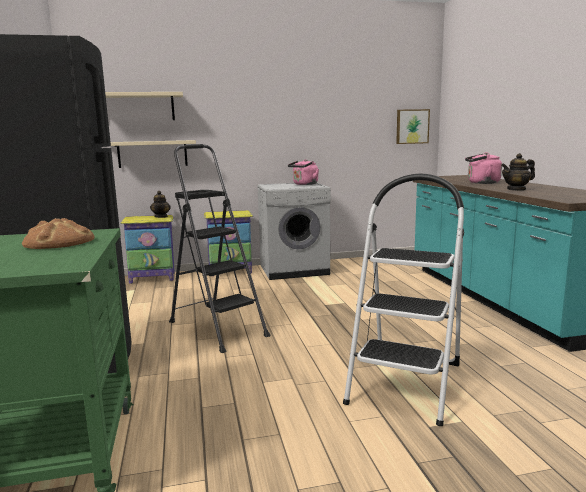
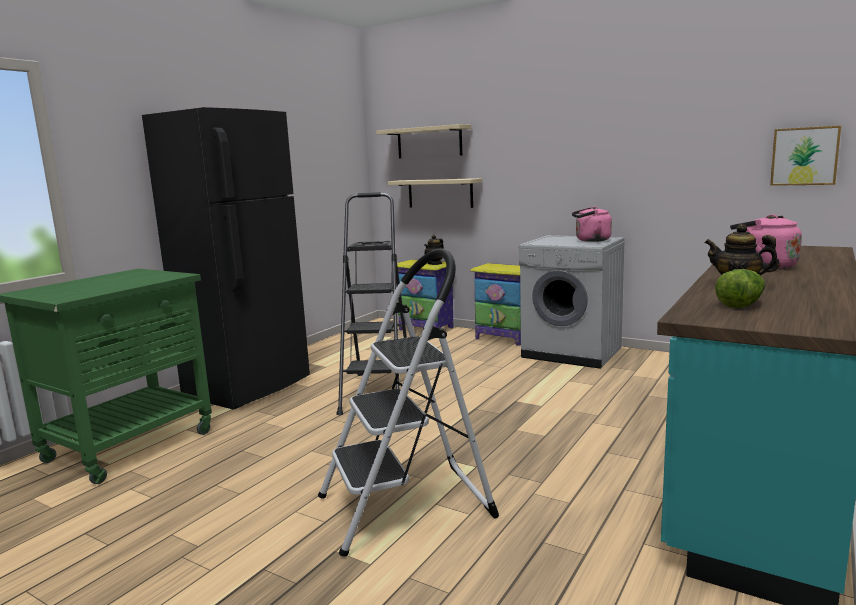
camera: 45 degrees right, 0 degrees up
(58, 242) = (132, 280): bread -> none
(556, 194) = (740, 304): none -> lettuce

